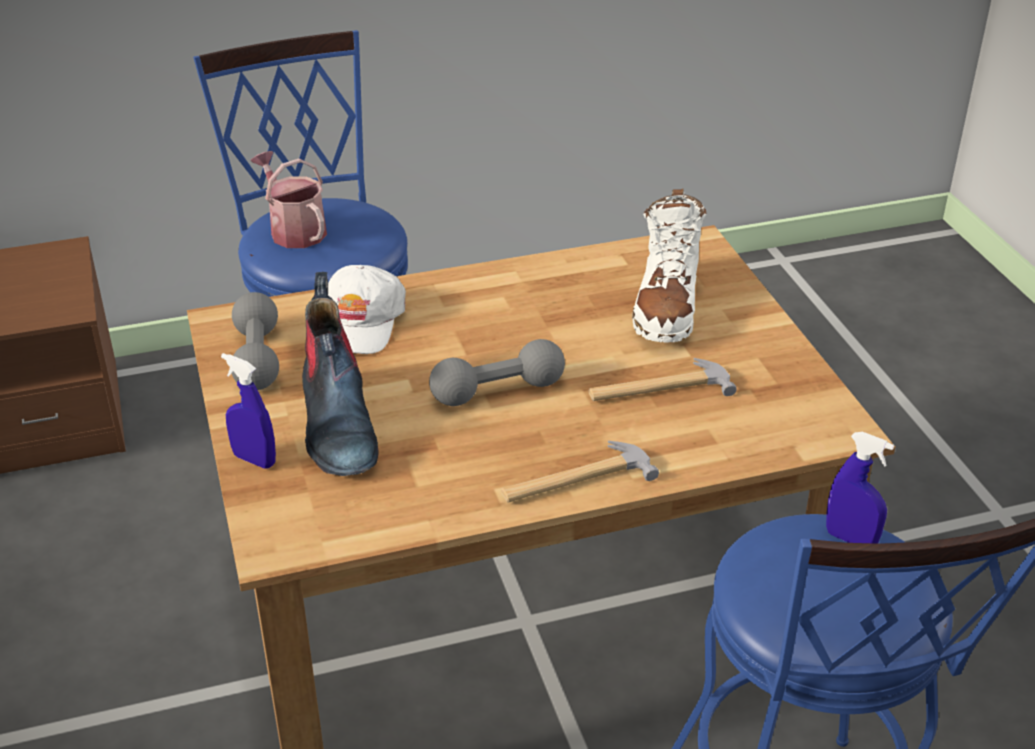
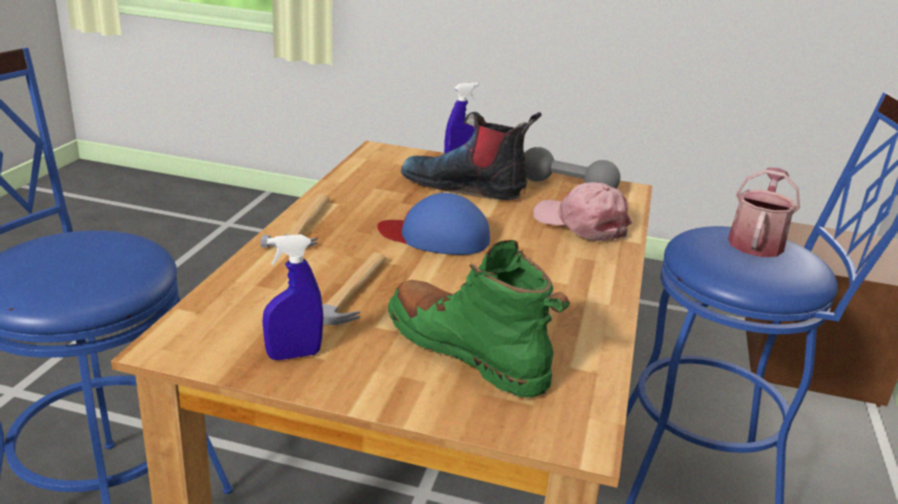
camera: 120 degrees right, 10 degrees down
(294, 230) = (756, 241): watering can -> watering can turned 60 degrees counterclockwise
(359, 323) = (581, 223): white cap -> pink cap
(497, 391) = (435, 236): grey dumbbell -> blue cap
(666, 306) = (467, 352): white boot -> green boot
(850, 539) = (84, 283): blue spray bottle -> blue spray bottle (294, 355)

